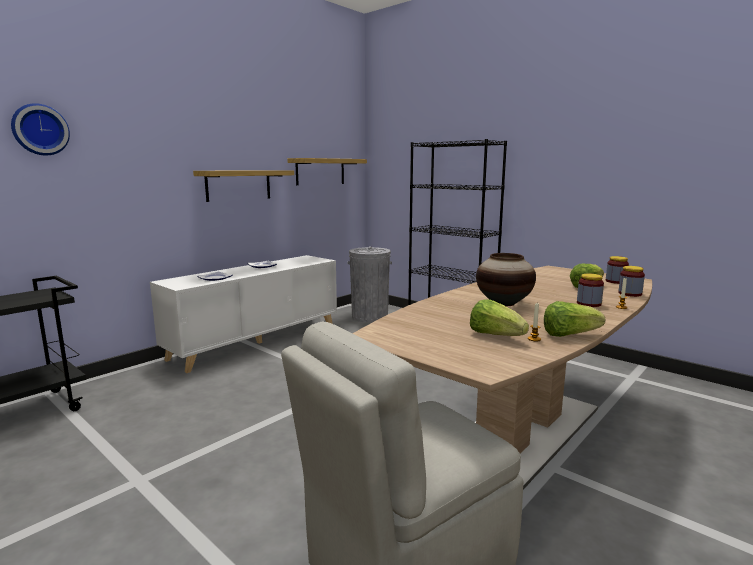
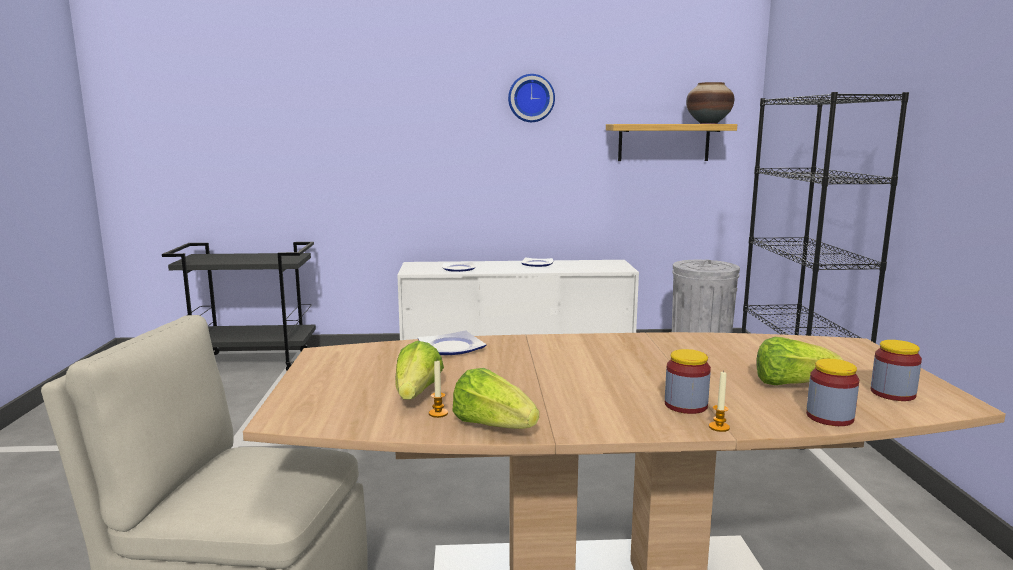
camera: 45 degrees right, 0 degrees up
(40, 130) = (314, 101): wall clock -> wall clock (531, 98)
(238, 185) = (527, 159): shelf -> none
(425, 311) = (450, 347): none -> plate
(503, 303) = (568, 366): vase -> vase (708, 123)

